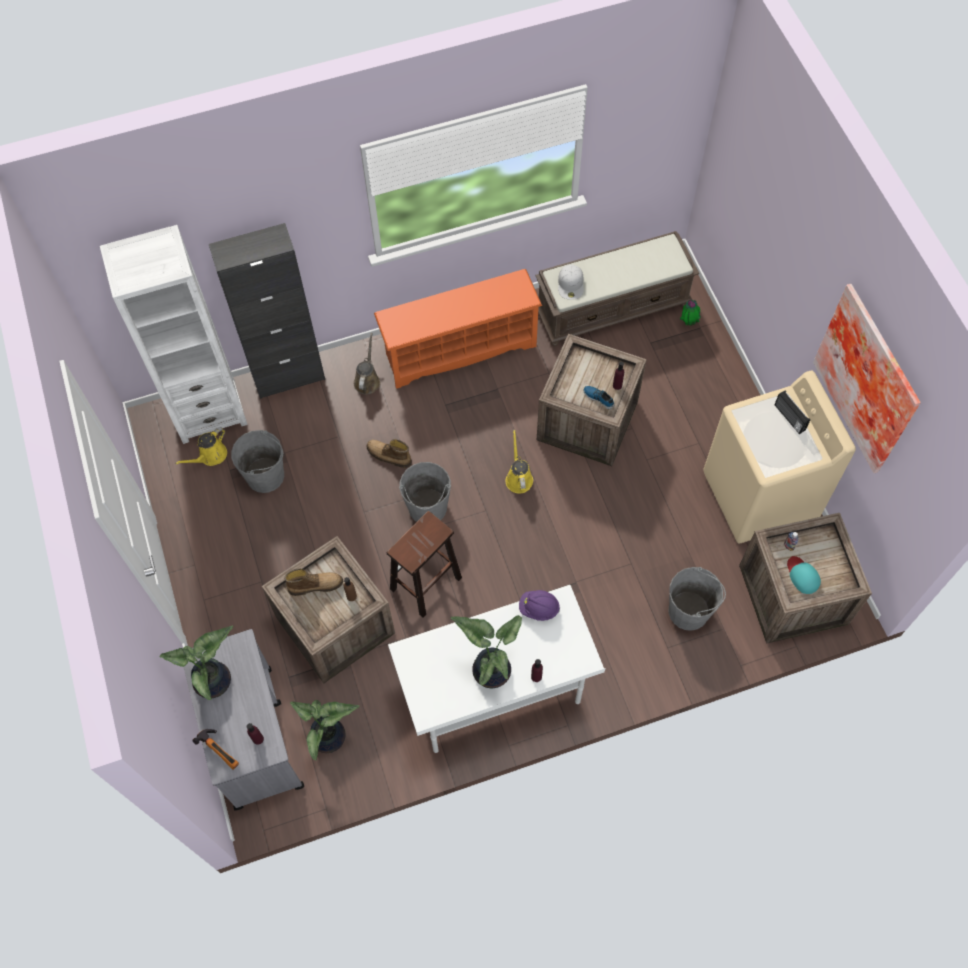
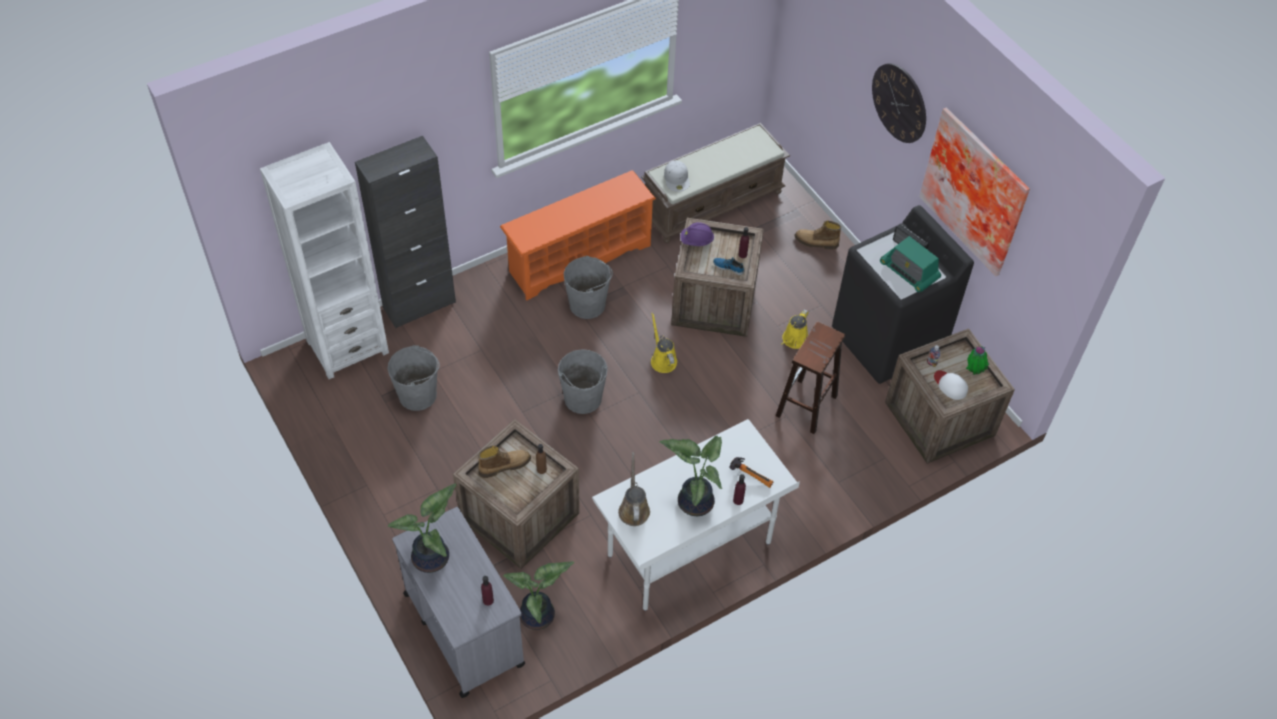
camera: 15 degrees left, 10 degrees down
(210, 456) = (359, 386): yellow watering can -> yellow watering can (794, 340)
(221, 749) = (454, 616): hammer -> hammer (752, 475)
(367, 380) = (497, 297): brown watering can -> brown watering can (633, 508)
(388, 456) = (534, 360): boot -> boot (816, 242)
(425, 584) = (597, 465): brown stool -> brown stool (806, 406)
(538, 608) = (725, 443): purple hard hat -> purple hard hat (696, 241)
(688, 322) = (785, 206): potted plant -> potted plant (973, 371)
(689, 611) = (850, 448): grey bucket -> grey bucket (587, 305)
(759, 496) = (888, 341): beige washing machine -> black washing machine
(783, 446) = (909, 271): none -> radio
(802, 575) = (950, 385): turquoise cap -> white cap
(808, 258) = (899, 103): none -> wall clock

